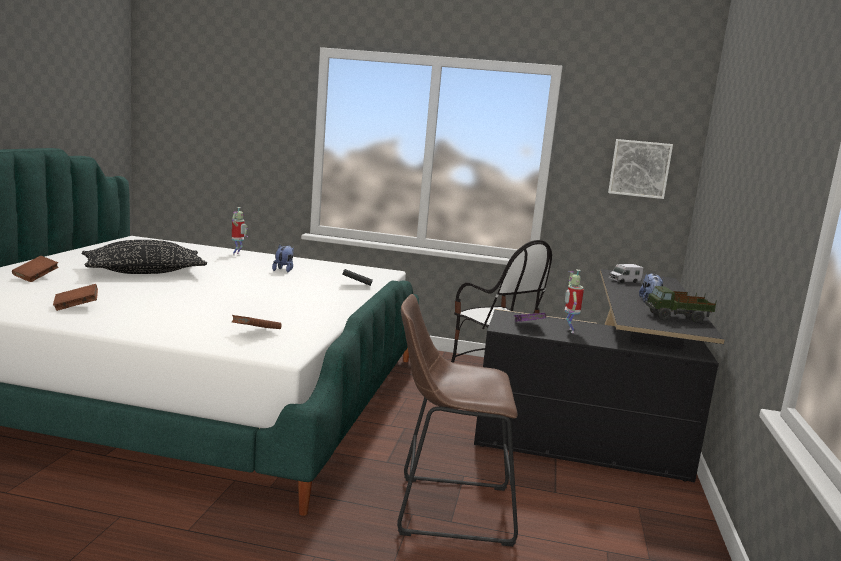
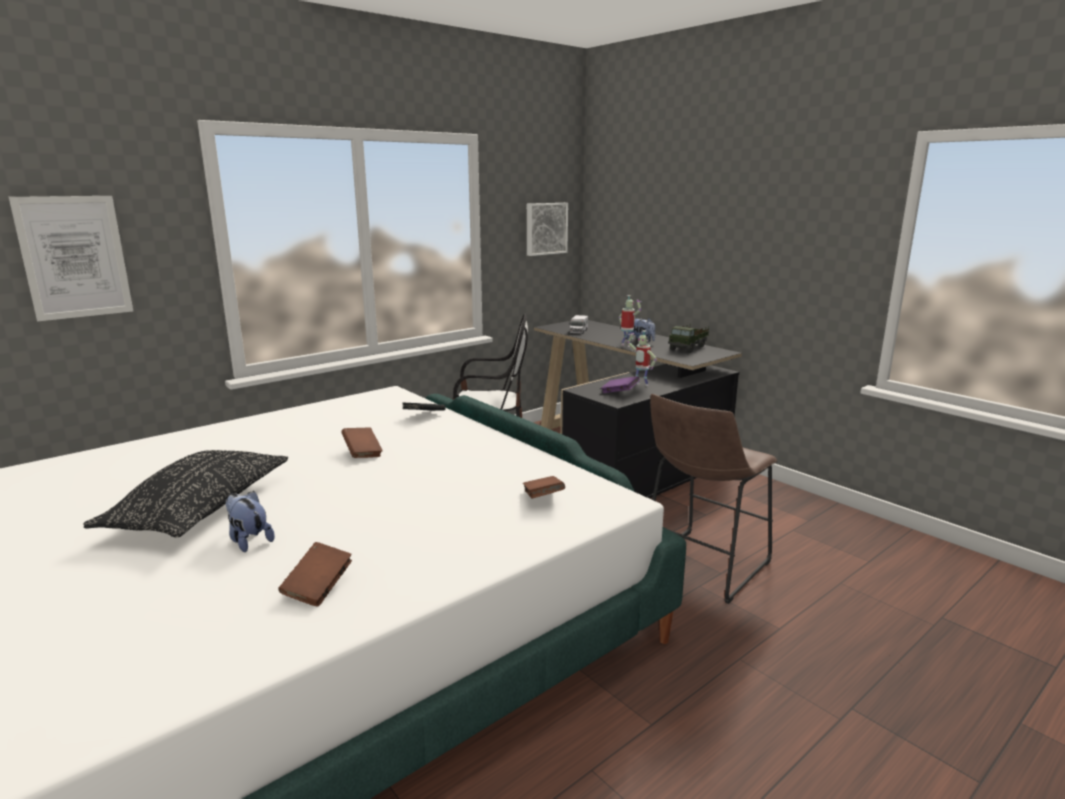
camera: 50 degrees left, 5 degrees up
(36, 277) = (96, 598): brown book -> brown book (362, 453)
(234, 129) = (74, 257): none -> picture
(237, 254) = (201, 438): toy robot -> toy robot (627, 345)
(284, 270) = (315, 431): plush toy -> plush toy (249, 540)

